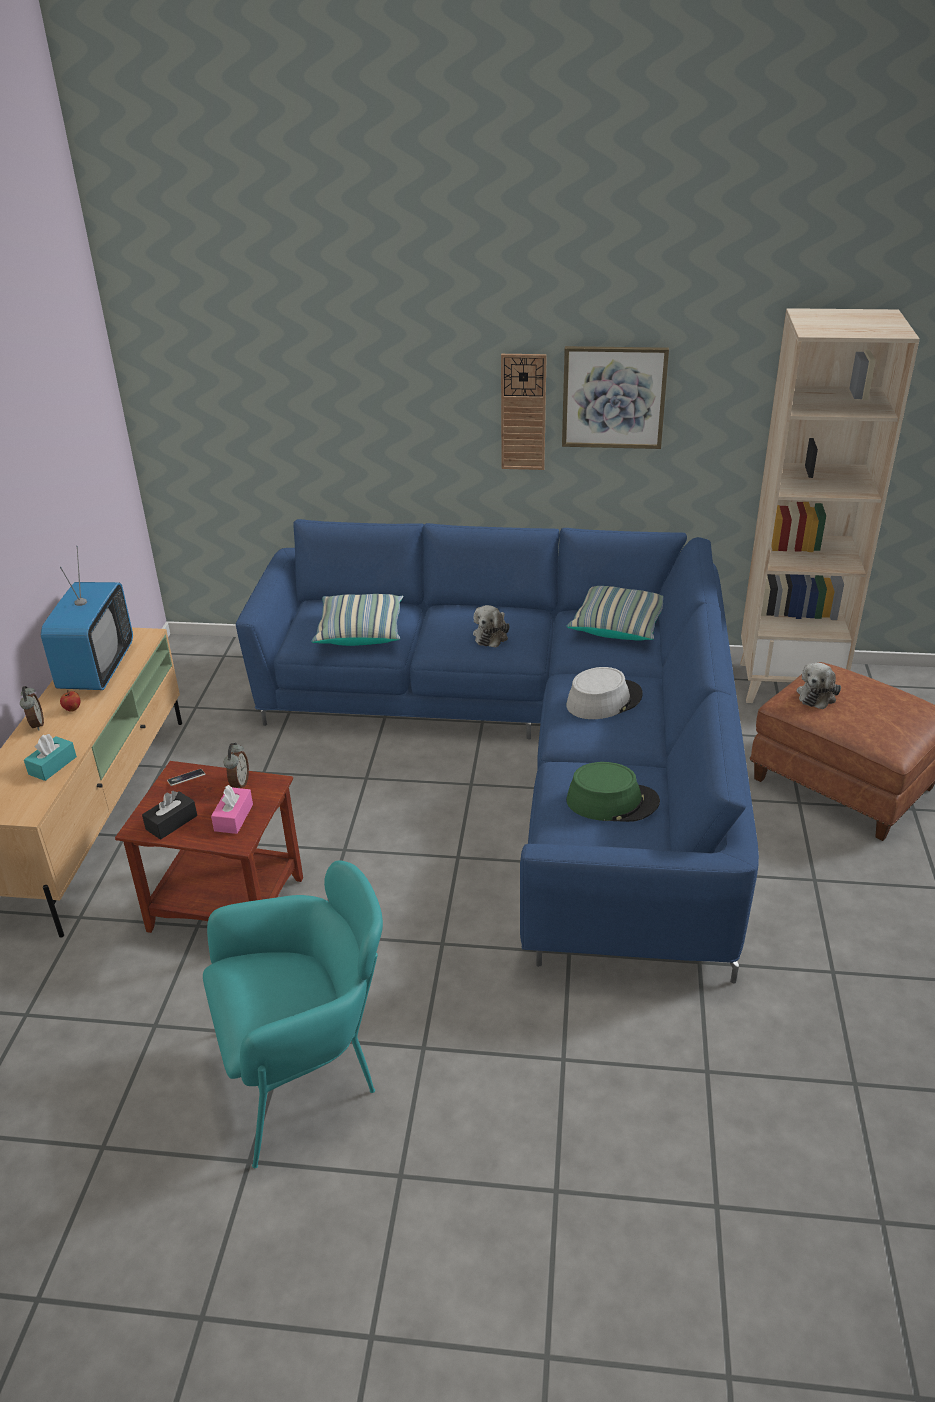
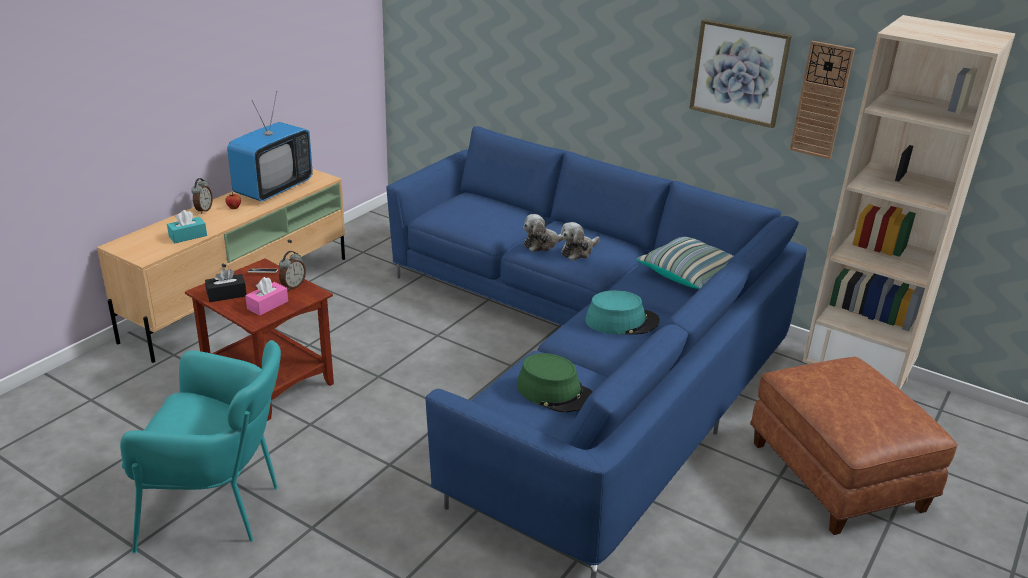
camera: 25 degrees right, 5 degrees down
(360, 632) = (481, 221): pillow -> none
(523, 412) = (663, 72): wall clock -> wall clock (821, 100)
(604, 700) = (622, 321): grey hat -> turquoise hat
(817, 695) = (821, 378): plush toy -> plush toy (542, 244)

